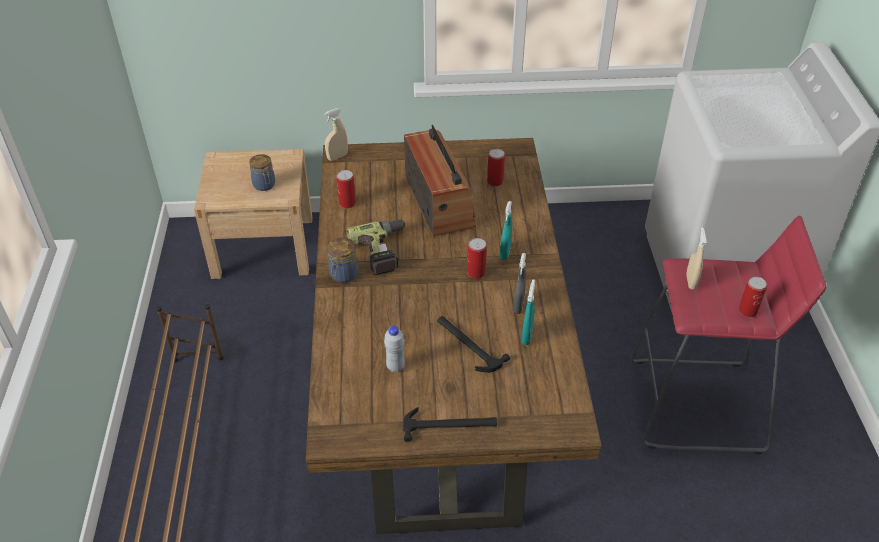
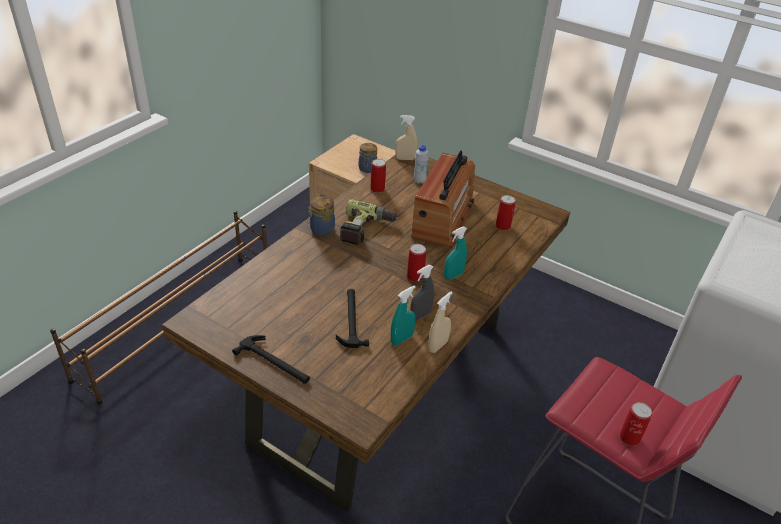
camera: 35 degrees right, 5 degrees down
(395, 367) = (285, 304): white bottle -> white bottle (419, 181)
(691, 281) = (599, 384): beige spray bottle -> beige spray bottle (438, 346)

